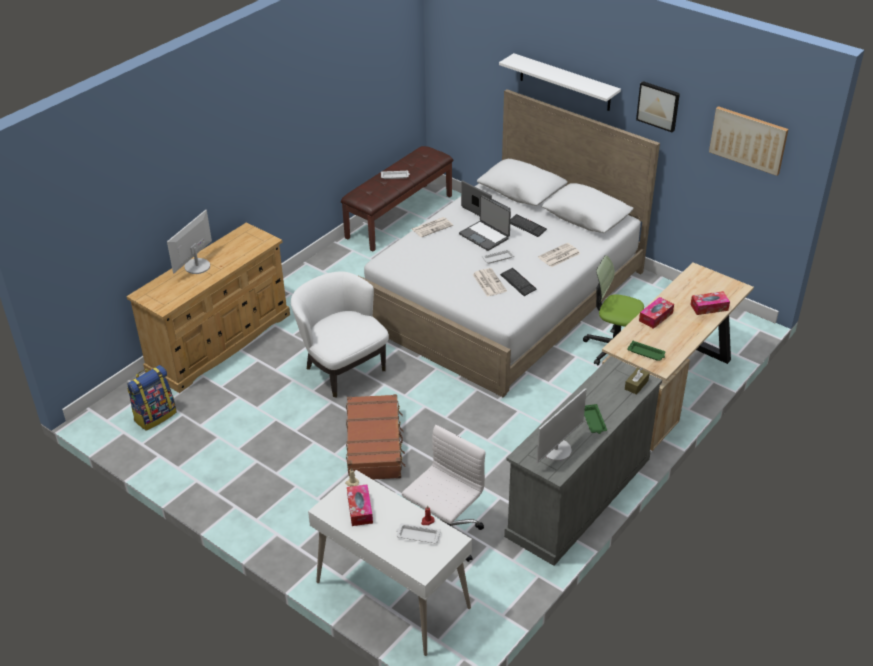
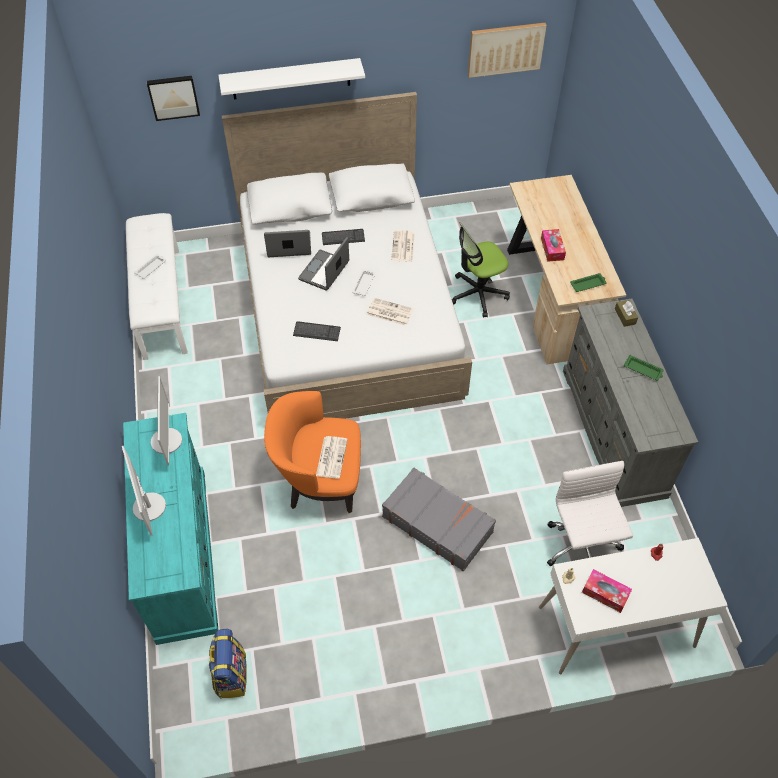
camera: 50 degrees left, 15 degrees up
(220, 342) = (181, 552): beige dresser -> turquoise dresser
(342, 368) = (319, 481): white armchair -> orange armchair
(375, 445) = (437, 523): brown suitcase -> grey suitcase
(399, 216) = (161, 302): brown bench -> white bench
(417, 535) = (667, 572): white tray -> none
(432, 227) = (272, 295): newspaper -> newspaper (331, 457)
(485, 236) = (325, 271): laptop -> laptop turned 120 degrees clockwise
(518, 283) = (409, 295): keyboard -> keyboard (317, 332)
(556, 450) = (656, 415): monitor -> monitor (167, 441)
(658, 105) = (406, 57): picture -> picture (173, 97)
(709, 307) = (570, 213): tissue box -> none

